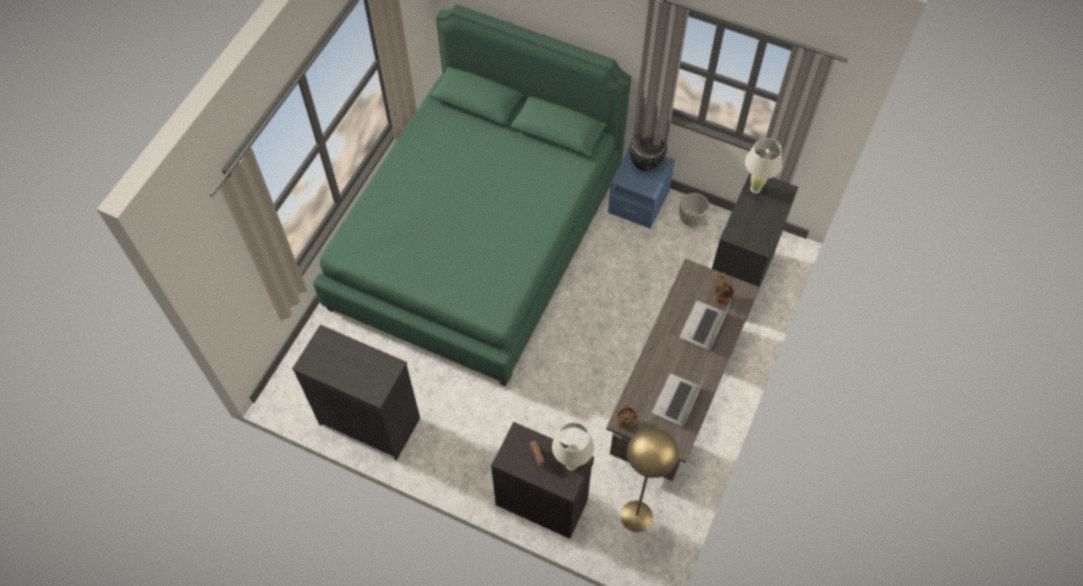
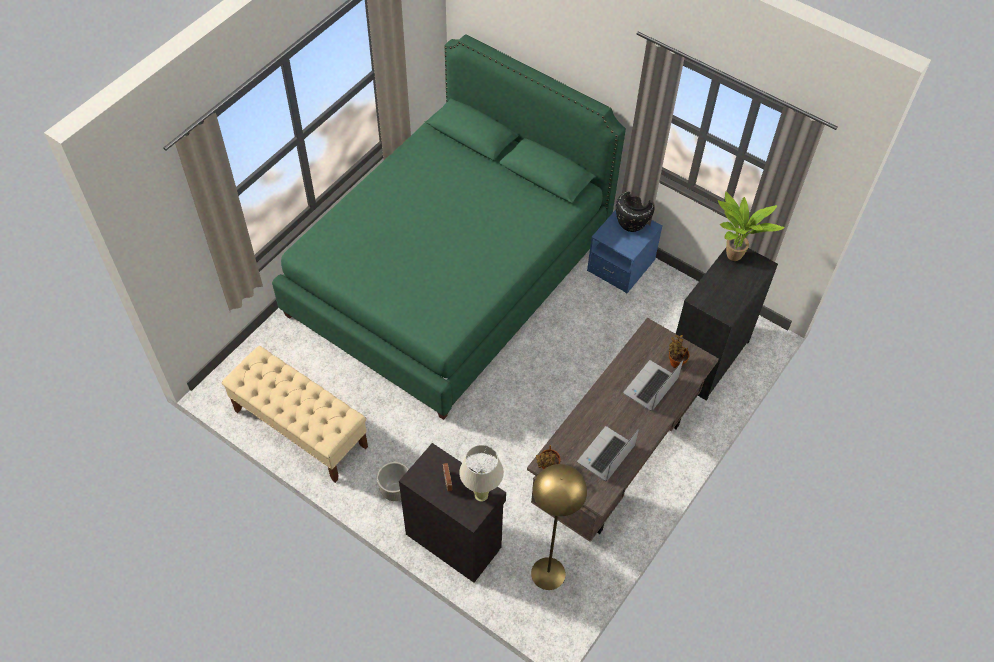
camera: 10 degrees right, 5 degrees down
(370, 421) = (300, 428): black dresser -> beige bench
(691, 219) = (672, 291): grey planter -> grey planter (396, 491)
(756, 188) = (733, 258): beige table lamp -> potted plant

